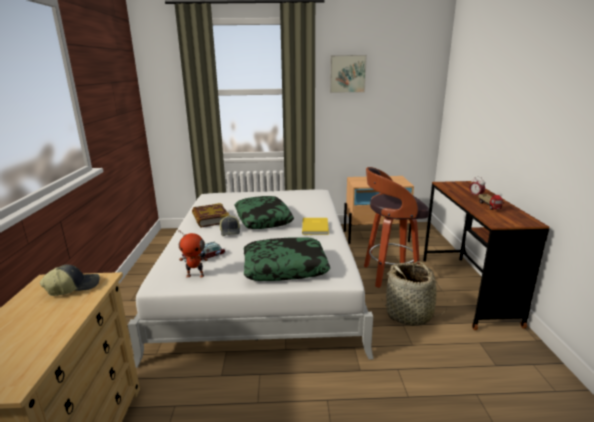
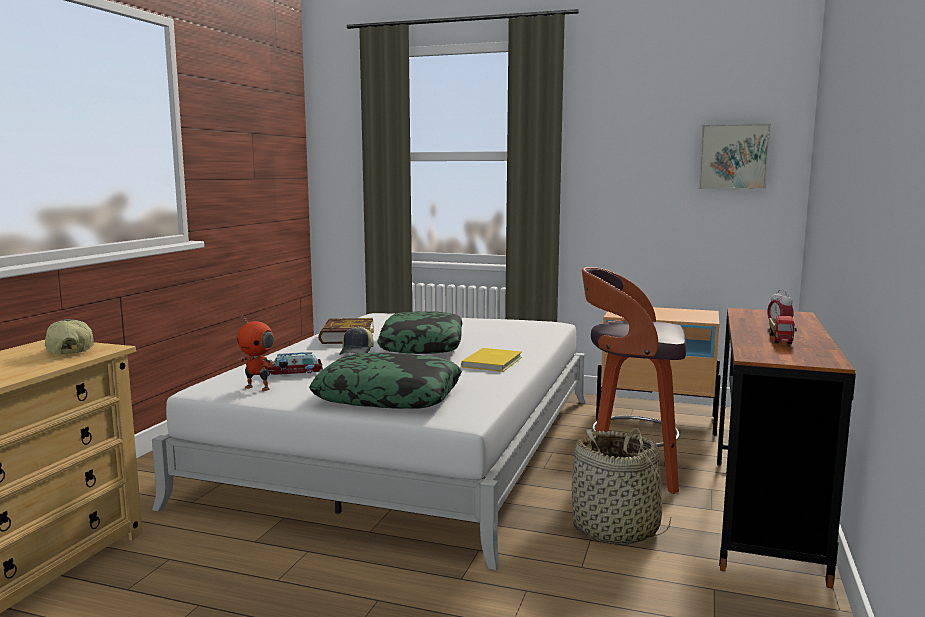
camera: 20 degrees right, 10 degrees down
(73, 287) = (69, 350): cap -> cap turned 105 degrees counterclockwise
(347, 74) = (621, 127): picture -> picture (733, 157)

